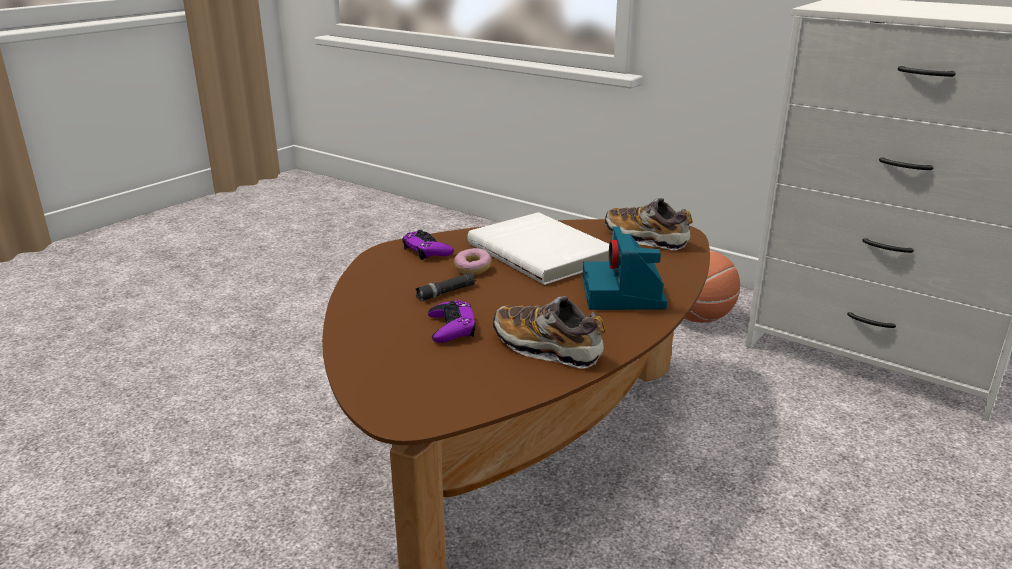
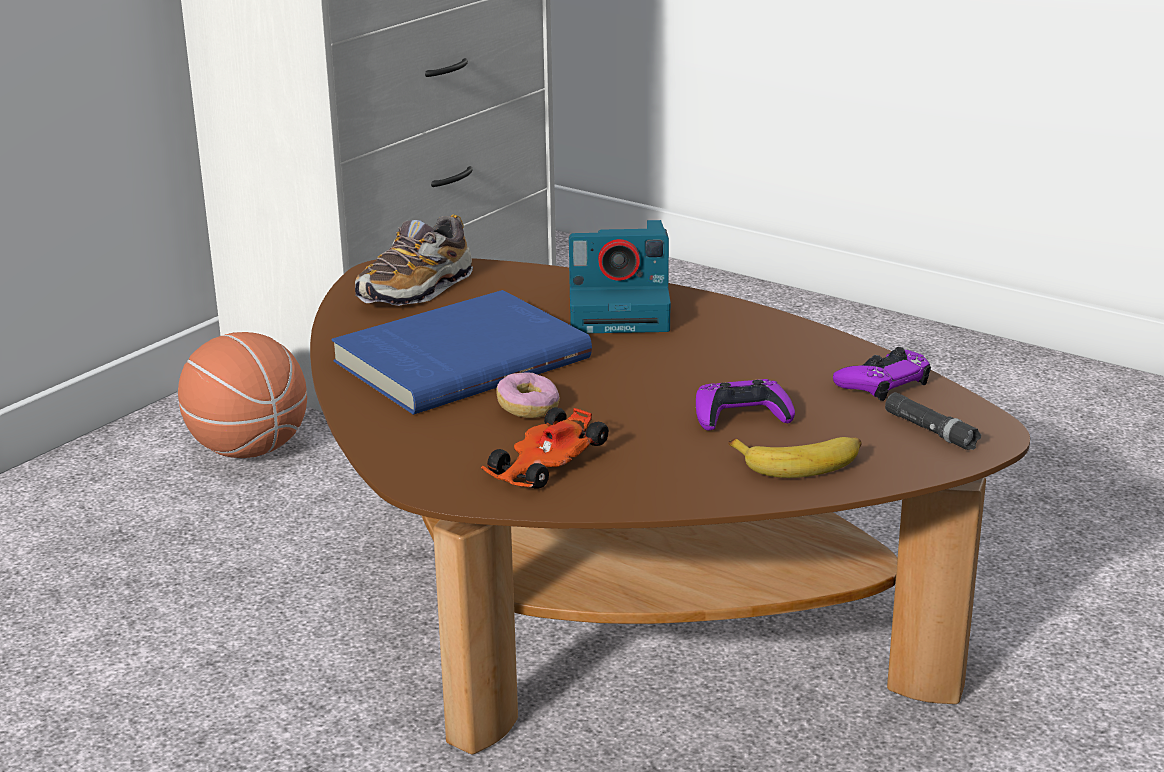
camera: 90 degrees left, 0 degrees up
(379, 343) = (800, 463): none -> banana
(402, 273) = (544, 464): none -> toy car
(427, 250) = (440, 450): purple game controller -> purple game controller (883, 383)
(446, 292) = (619, 425): black flashlight -> black flashlight (931, 431)
(542, 252) = (459, 358): white book -> blue book
(546, 348) = (786, 357): shoe -> none

